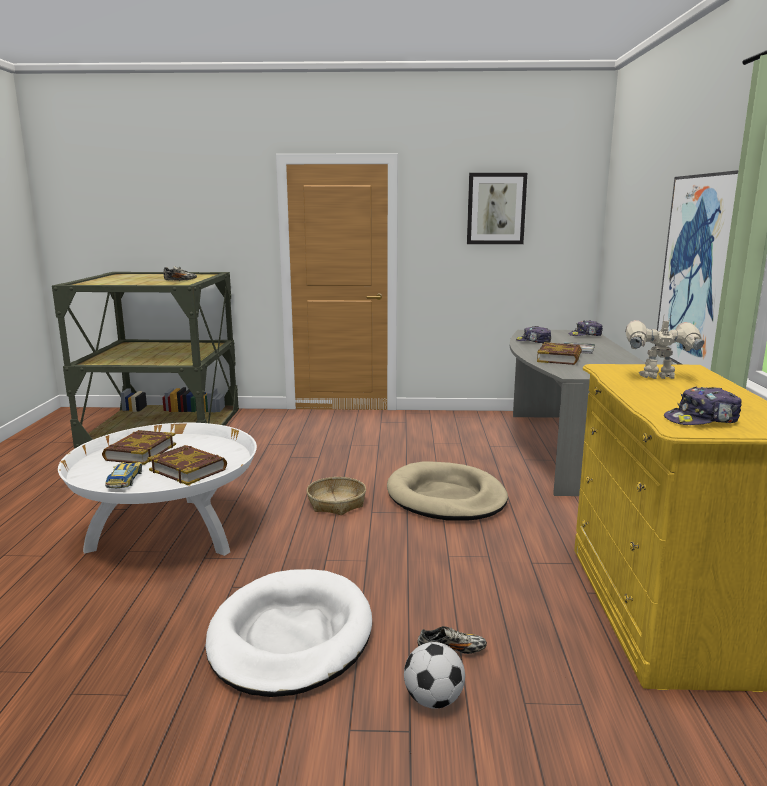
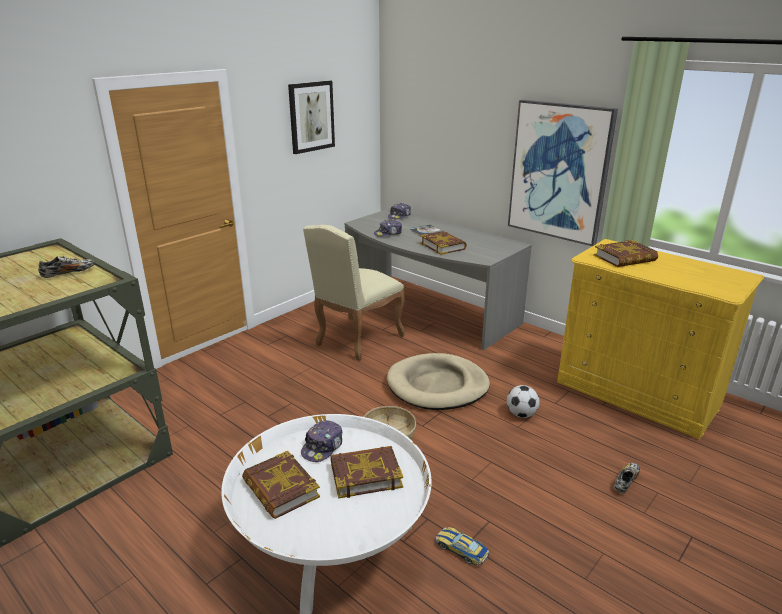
camera: 50 degrees left, 10 degrees up
(125, 480) = (345, 520): toy car -> toy car (461, 549)
(290, 636) = (561, 542): white dog bed -> none
(433, 700) = (669, 513): football -> football (521, 414)
(451, 444) = (356, 340): none -> beige chair
(658, 378) = (625, 258): toy robot -> book
(702, 420) = (715, 284): cap -> cap (323, 447)

